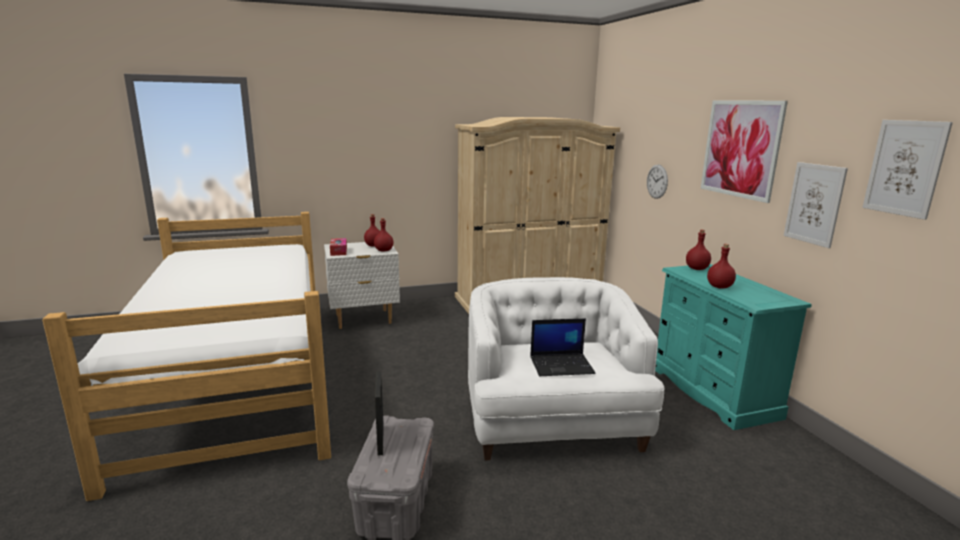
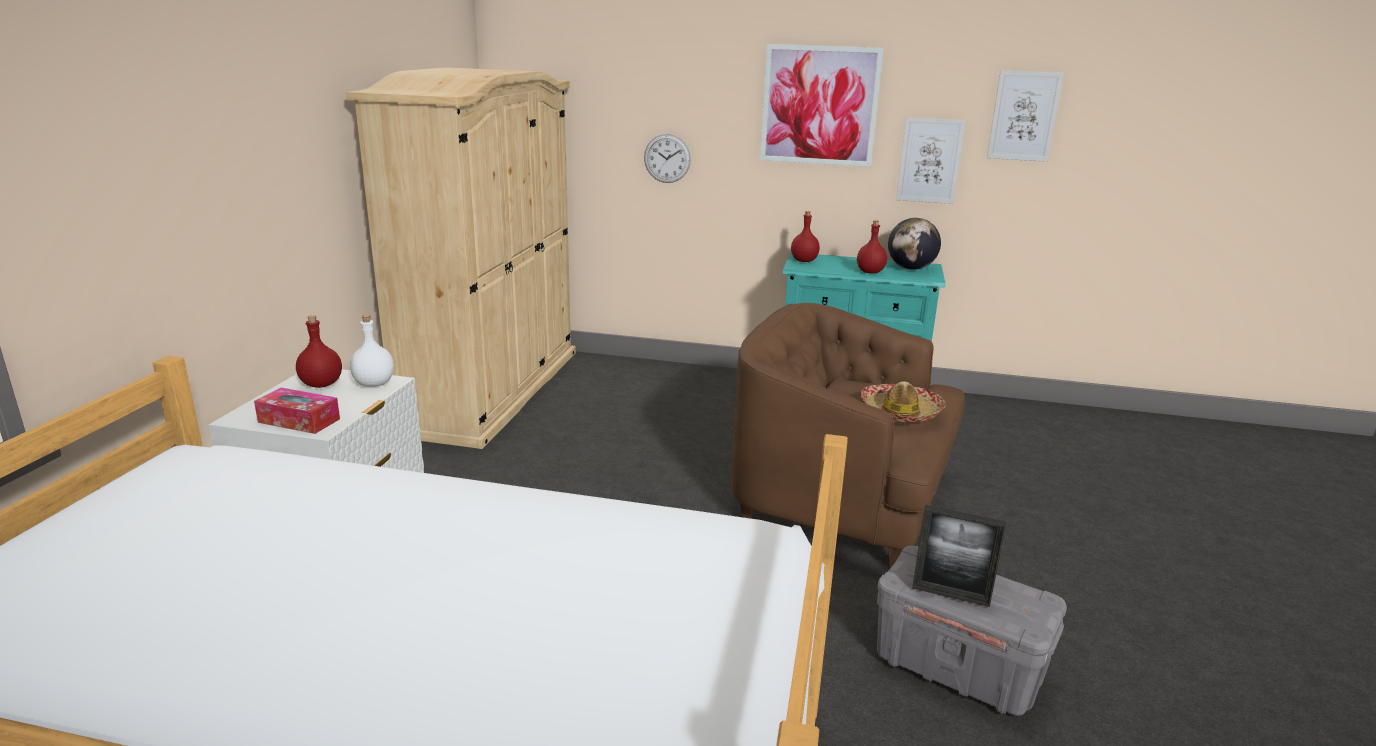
camera: 60 degrees left, 5 degrees up
(383, 250) = (374, 384): red bottle -> white bottle
(551, 421) = (842, 499): white armchair -> brown armchair
(562, 365) = (901, 412): laptop -> hat
(765, 296) = (910, 268): none -> globe

